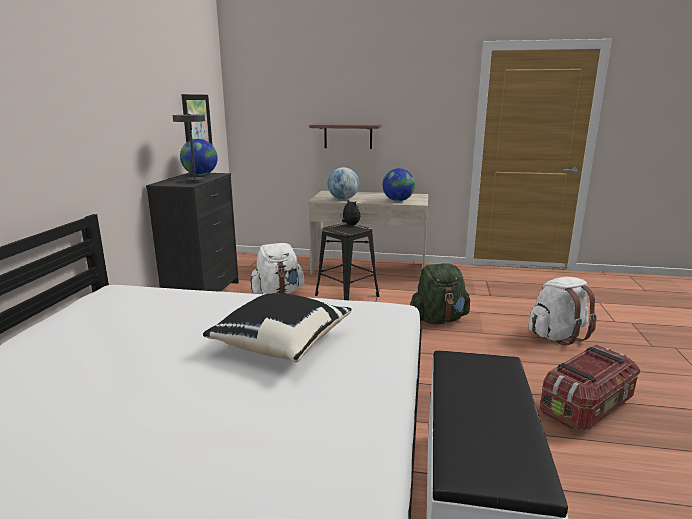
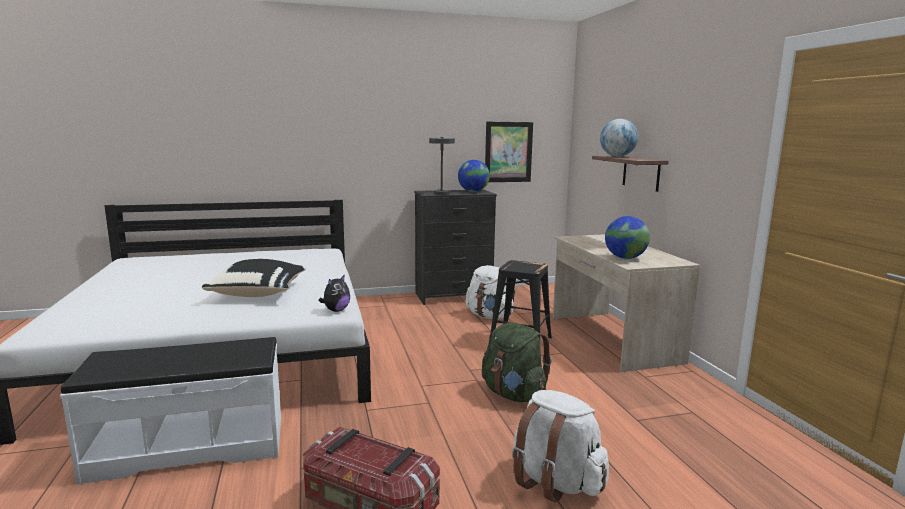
camera: 65 degrees right, 5 degrees down
(343, 199) = (587, 243): globe -> globe (617, 156)
(350, 225) = (537, 266): plush toy -> plush toy (336, 310)

